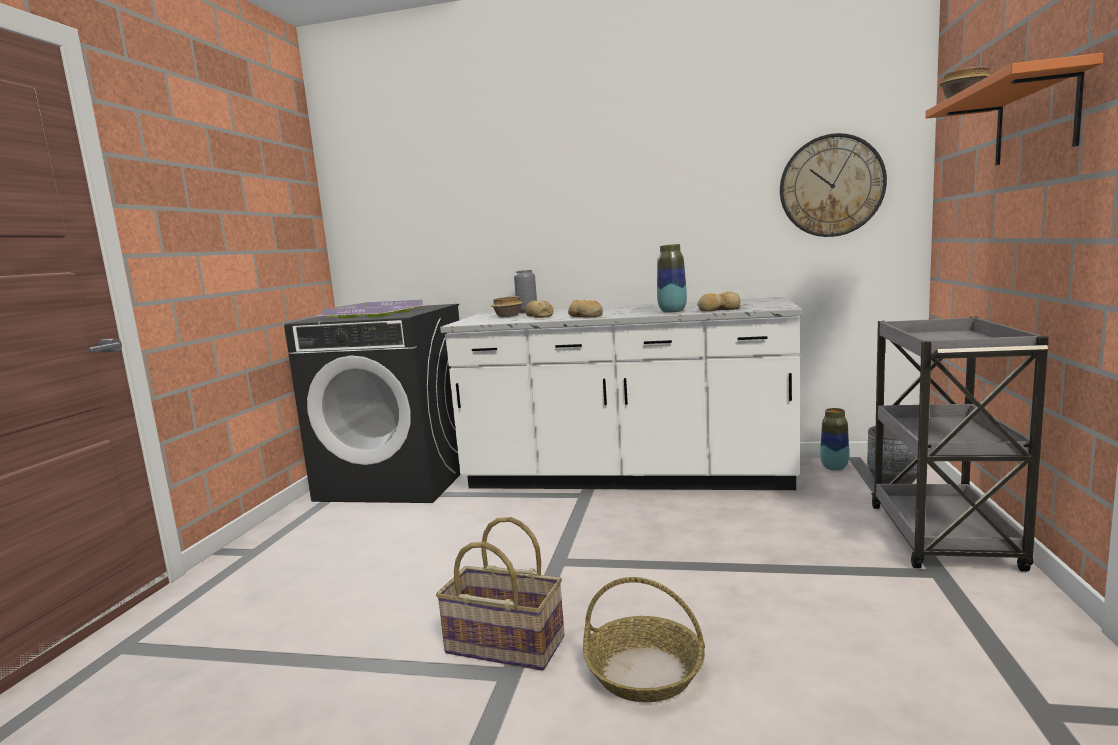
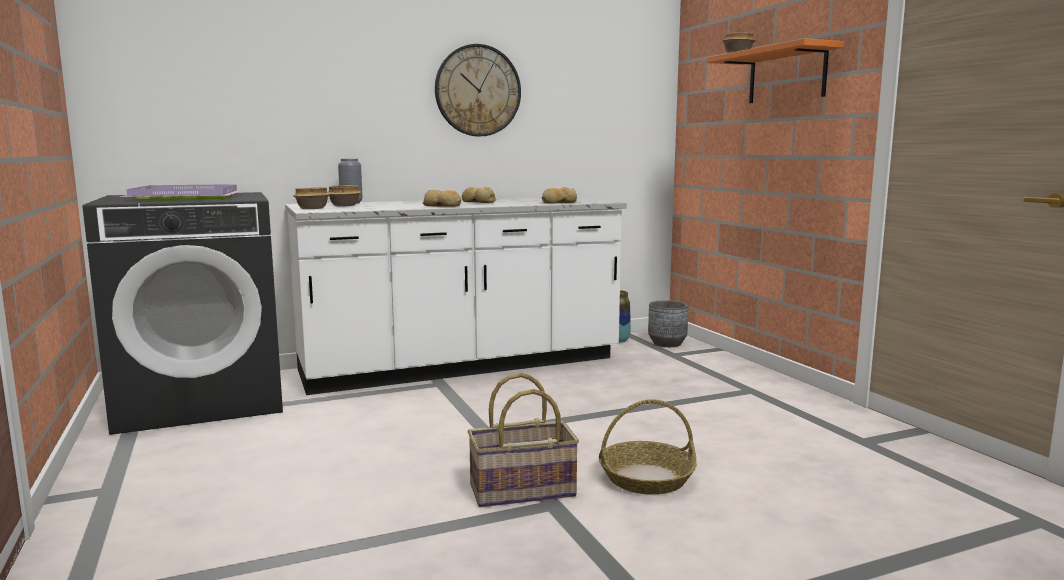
camera: 35 degrees left, 0 degrees up
(469, 321) = (312, 208): none -> bowl
(539, 316) = (385, 205): bread -> bread (478, 202)
(672, 311) = (519, 203): vase -> none
(831, 186) = (612, 105): wall clock -> wall clock (477, 91)
(943, 538) = (733, 372): grey cart -> none

